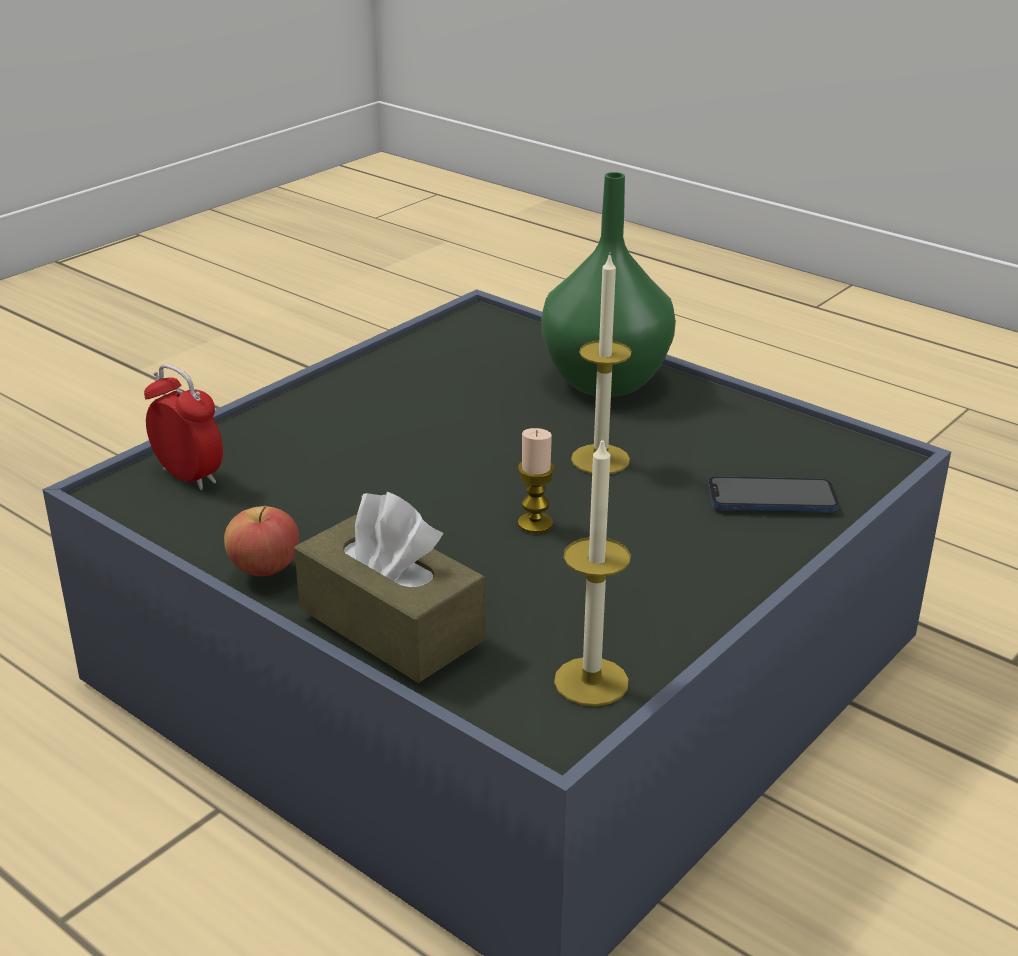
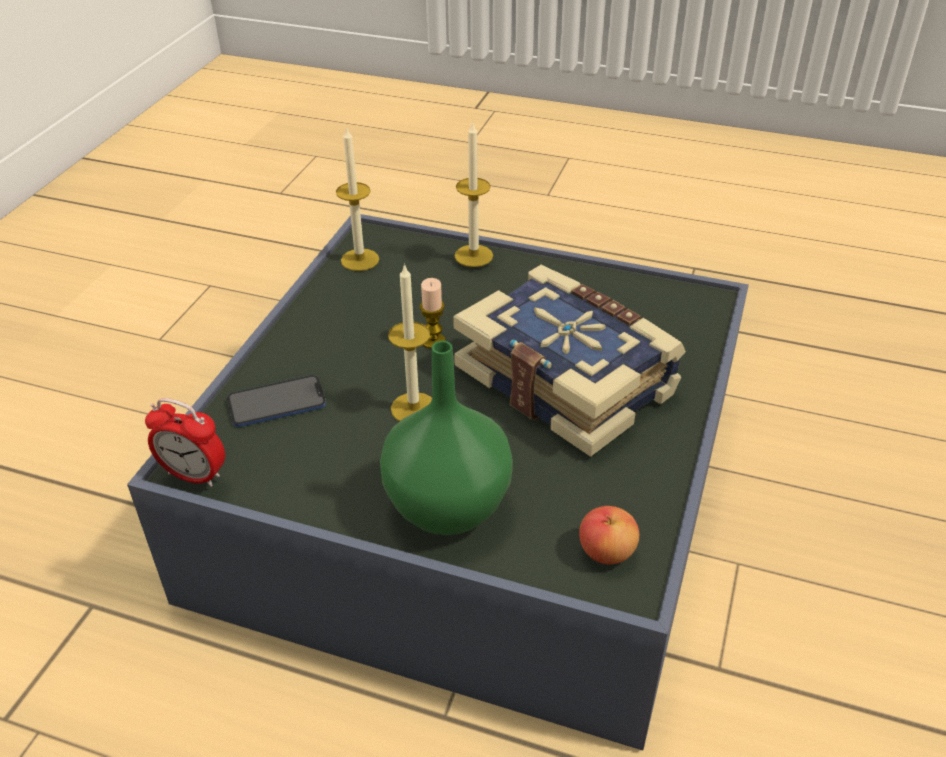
camera: 160 degrees right, 10 degrees up
(189, 476) = (680, 321): alarm clock -> alarm clock (194, 475)
(264, 567) = (566, 268): apple -> apple (606, 551)
(391, 624) = (473, 256): brown tissue box -> candle
(396, 448) = (568, 379): none -> book

